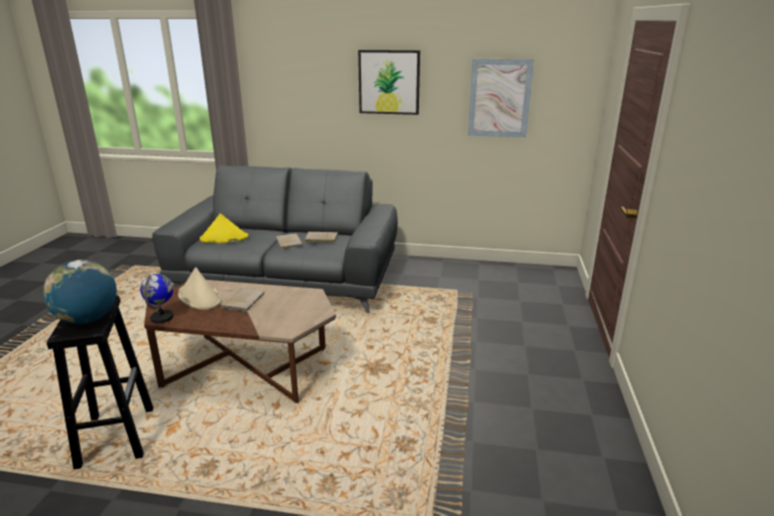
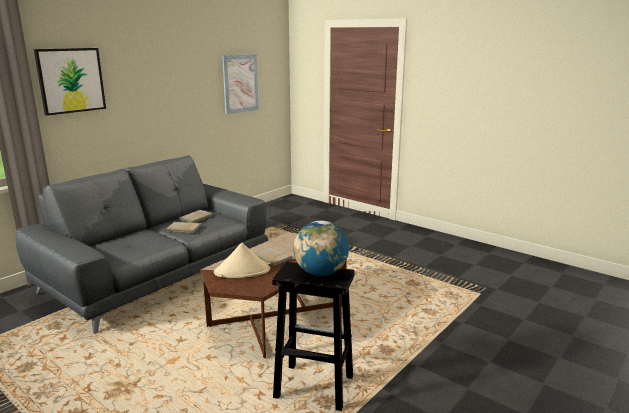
camera: 60 degrees left, 5 degrees down
(162, 317) = (260, 288): globe -> none
(224, 238) = (124, 248): yellow hat -> none
(389, 82) = (169, 79): picture -> picture (71, 80)

